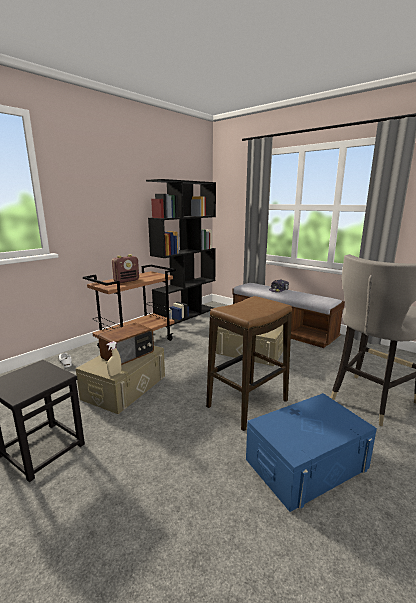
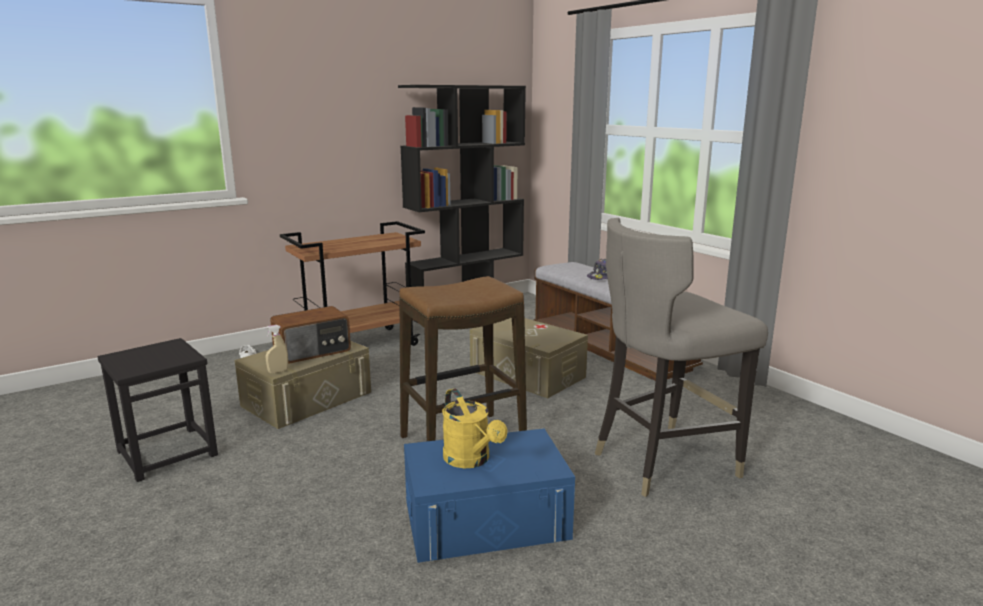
camera: 15 degrees right, 0 degrees up
(126, 281) = (344, 244): radio -> none
(303, 427) = (471, 460): none -> yellow watering can

